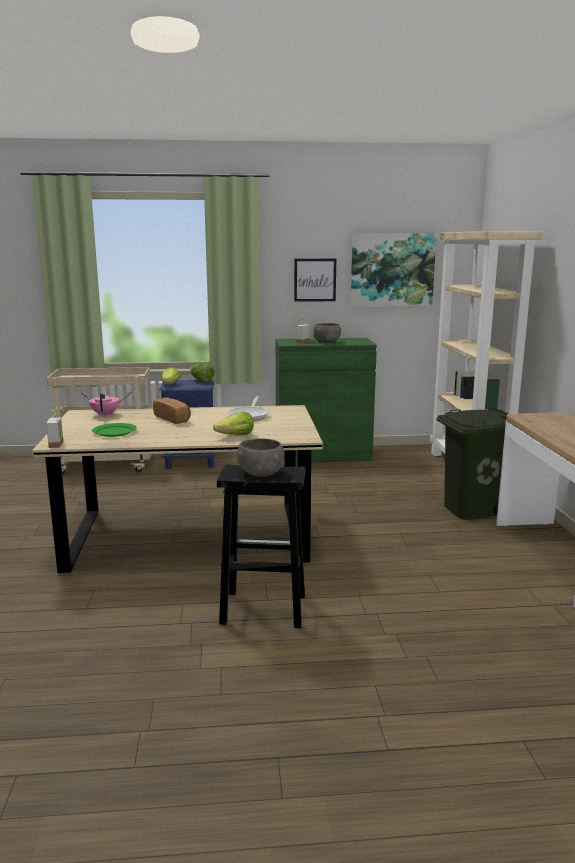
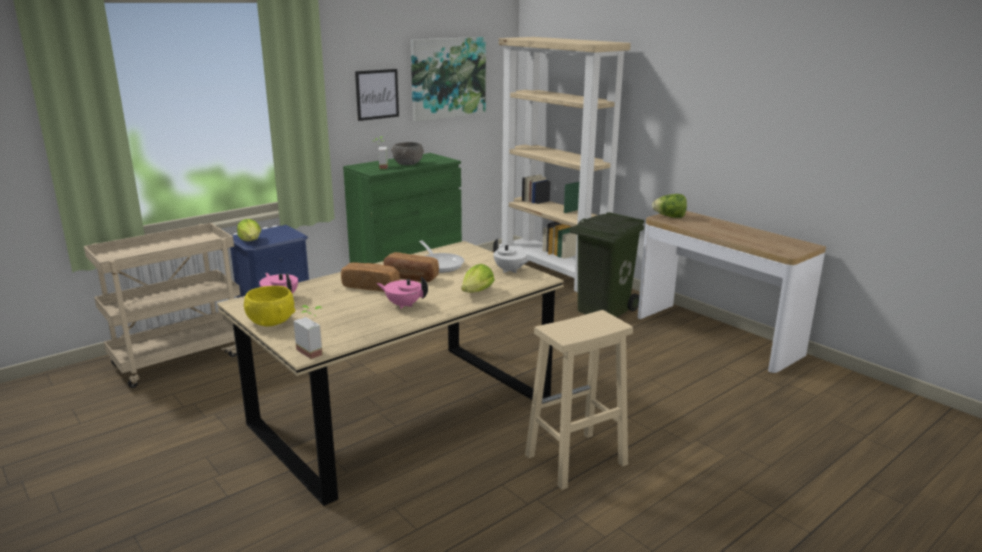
camera: 35 degrees left, 5 degrees up
(72, 425) = (271, 322): none -> yellow bowl
(115, 432) = (342, 318): green plate -> none
(168, 433) = (403, 305): none -> pink teapot
(201, 381) = (279, 229): lettuce -> lettuce (669, 217)
(210, 419) = (410, 278): none -> bread
(260, 473) = (583, 327): grey bowl -> none
(262, 609) = (574, 460): black stool -> beige stool
(293, 428) = (510, 271): none -> white teapot

